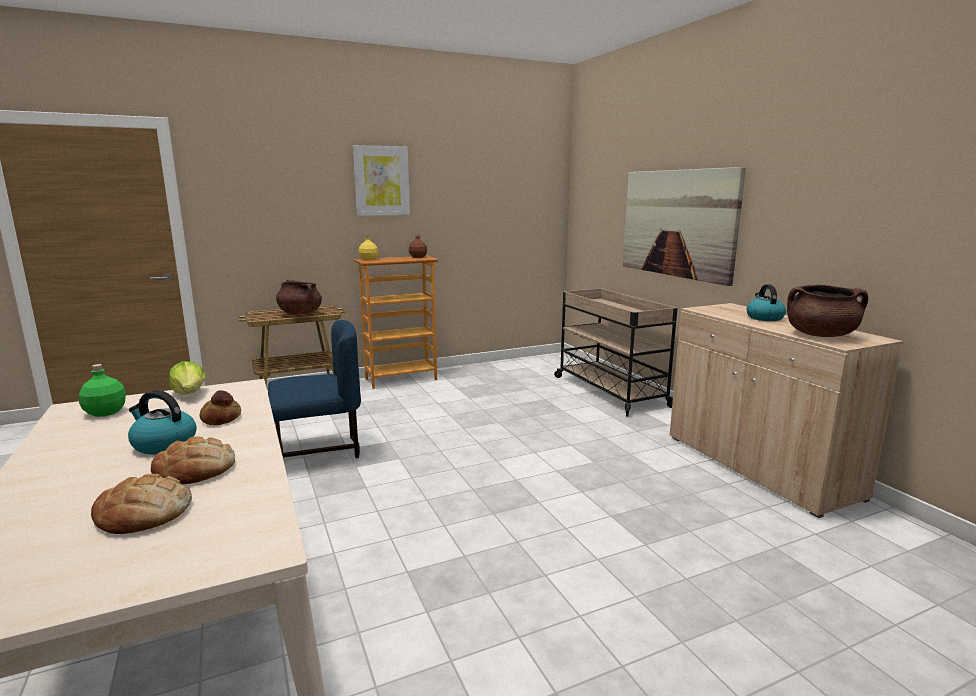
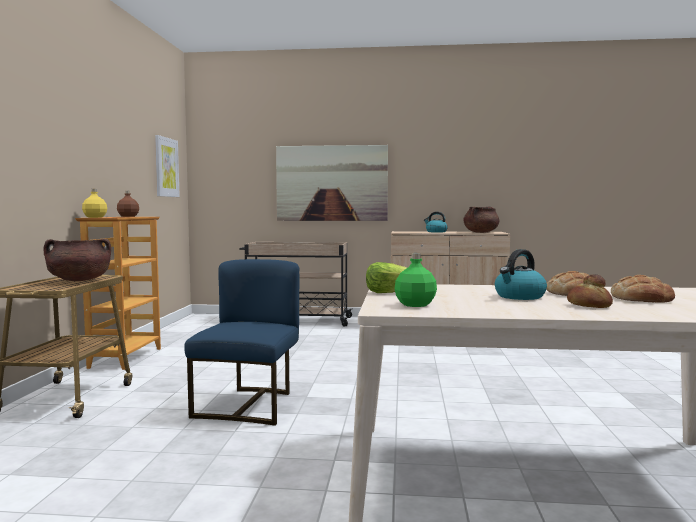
camera: 60 degrees left, 10 degrees down
(222, 418) = (471, 289): bread -> bread (588, 305)
(381, 181) = (89, 129): picture -> picture (166, 167)

